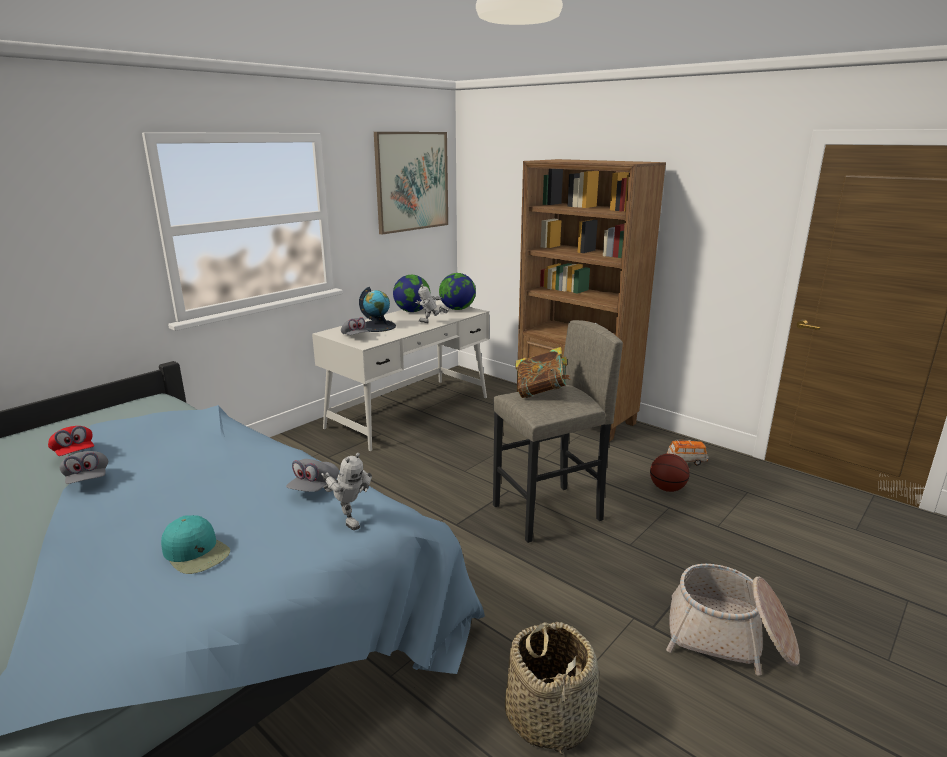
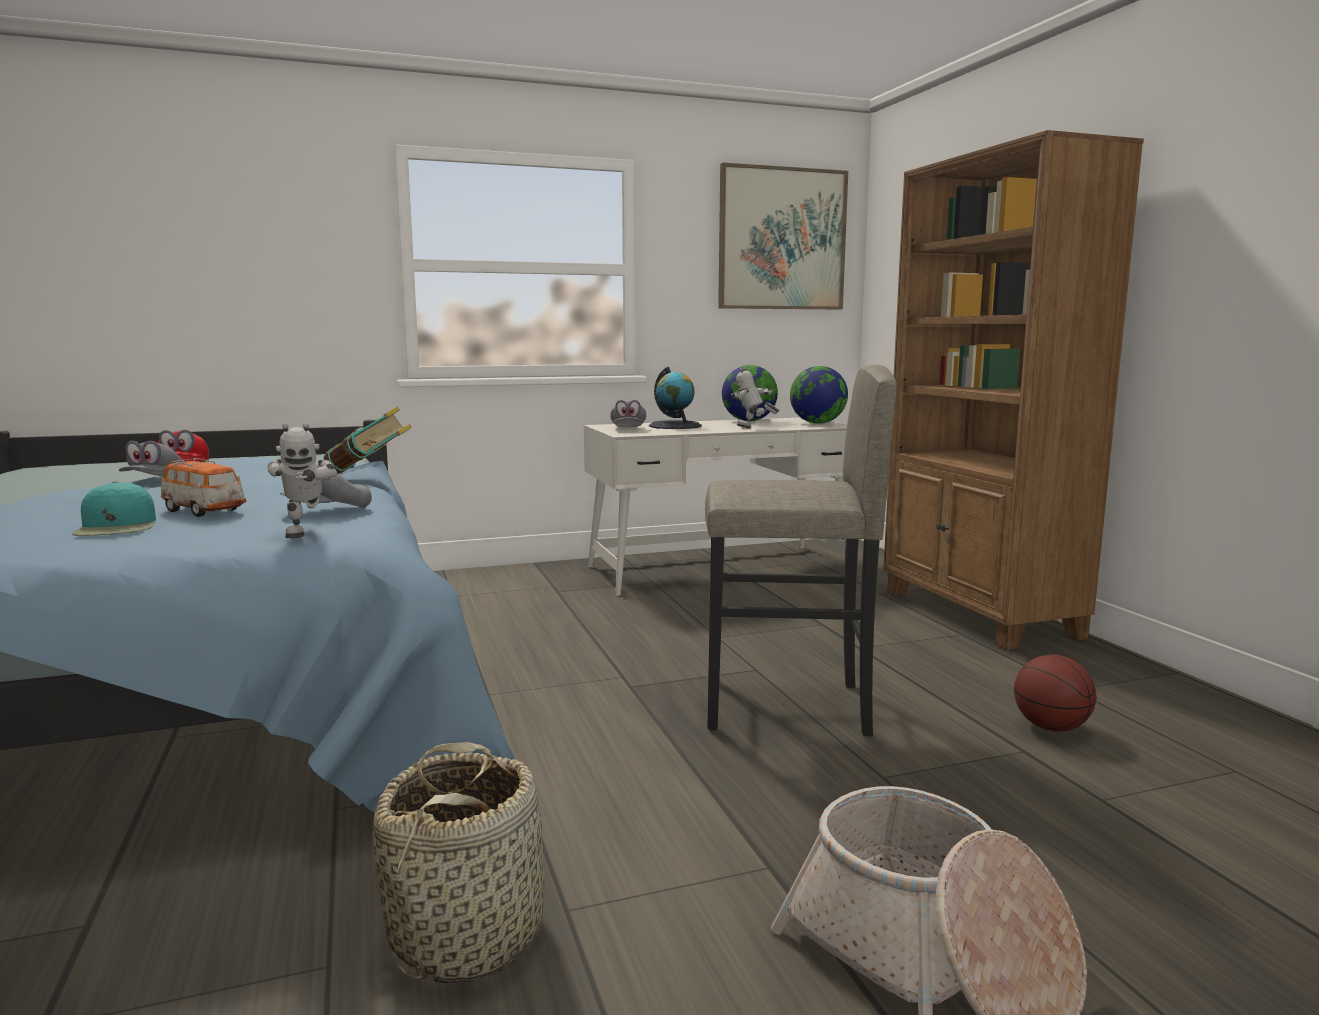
camera: 30 degrees right, 10 degrees down
(541, 393) = (775, 479): book -> book (369, 473)
(686, 461) = (1139, 702): toy car -> toy car (204, 511)

